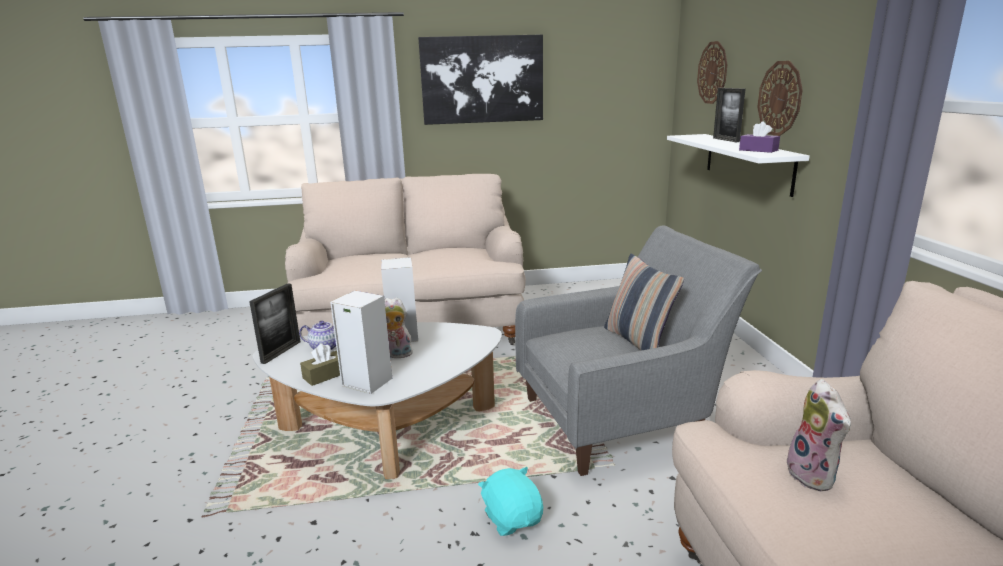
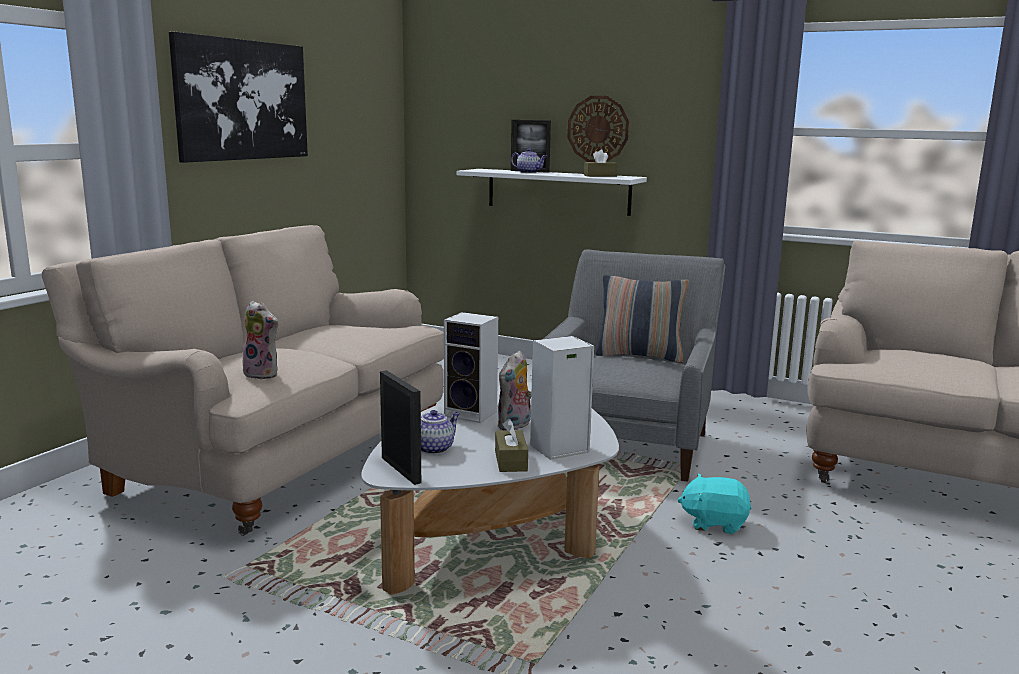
camera: 55 degrees left, 5 degrees down
(712, 72) = (482, 105): wall clock -> none
(713, 141) = (529, 172): none -> teapot
(758, 150) = (600, 176): purple tissue box -> brown tissue box
(814, 476) = (919, 358): plush toy -> plush toy (263, 374)

